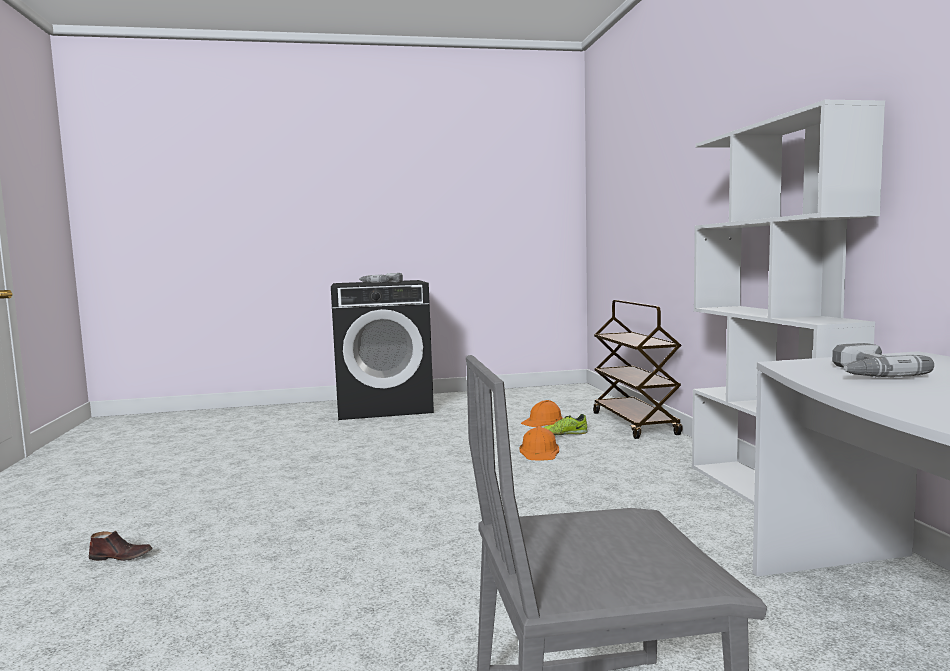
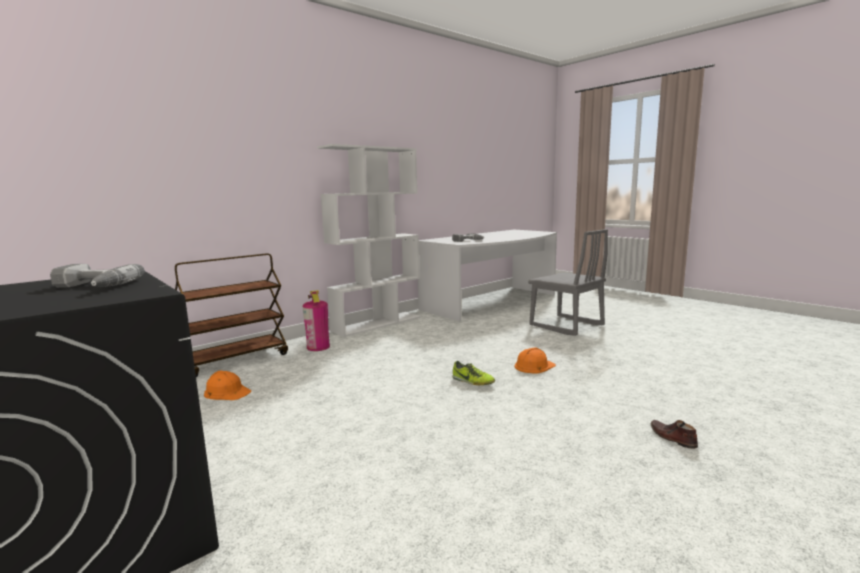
camera: 120 degrees left, 5 degrees up
(540, 451) = (333, 374): orange hard hat -> orange hard hat (534, 366)
(564, 434) = (277, 375): shoe -> shoe (472, 382)
(651, 452) = (318, 347): none -> fire extinguisher

